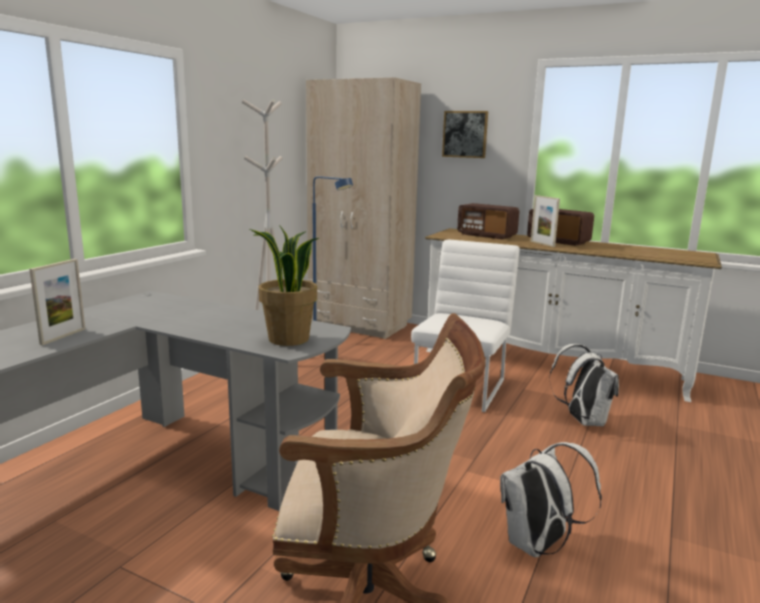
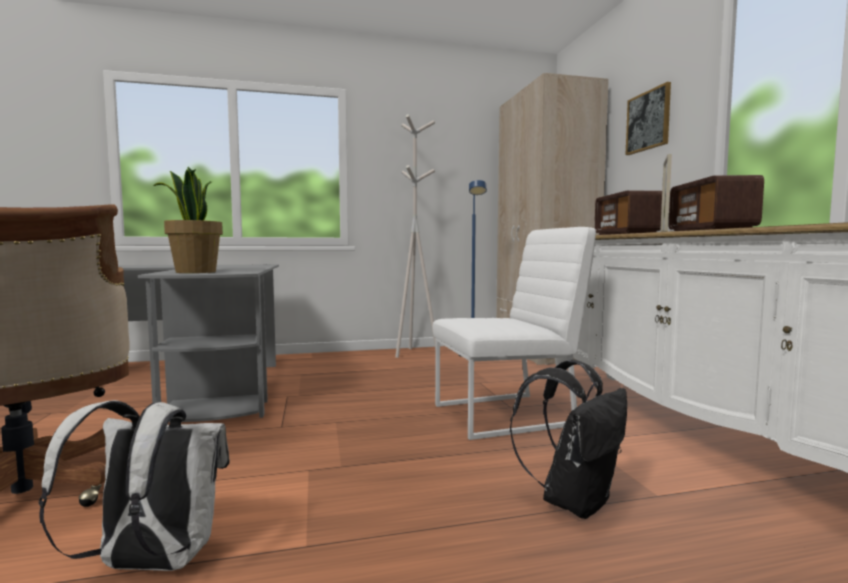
camera: 50 degrees right, 10 degrees down
(63, 336) = (149, 266): picture frame -> none
(582, 420) = (574, 500): white backpack -> black backpack

